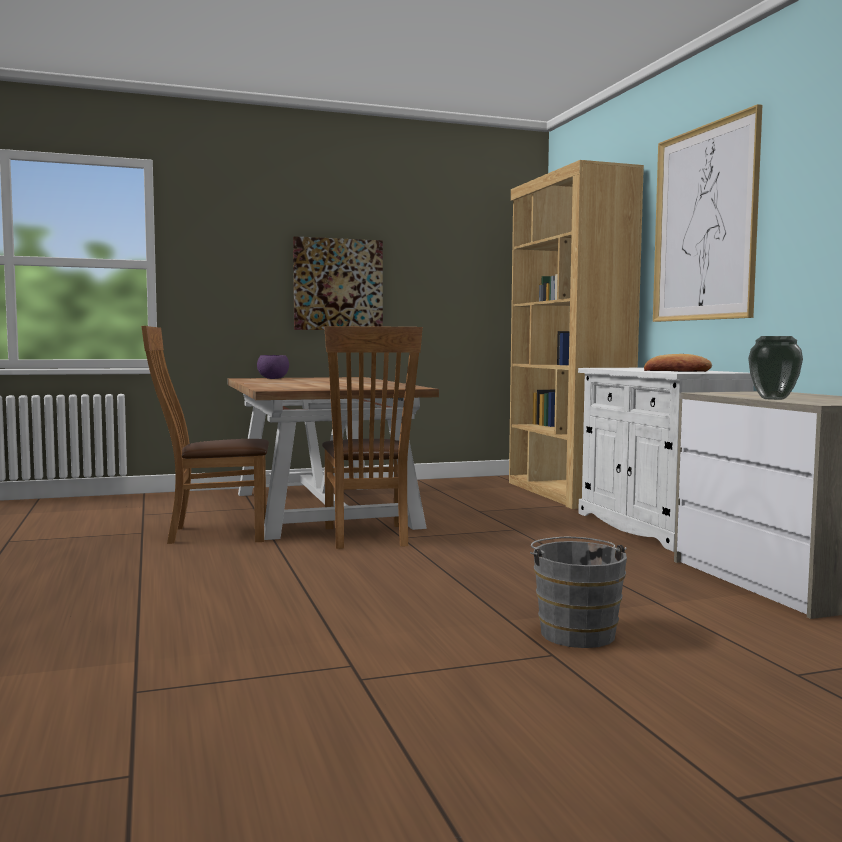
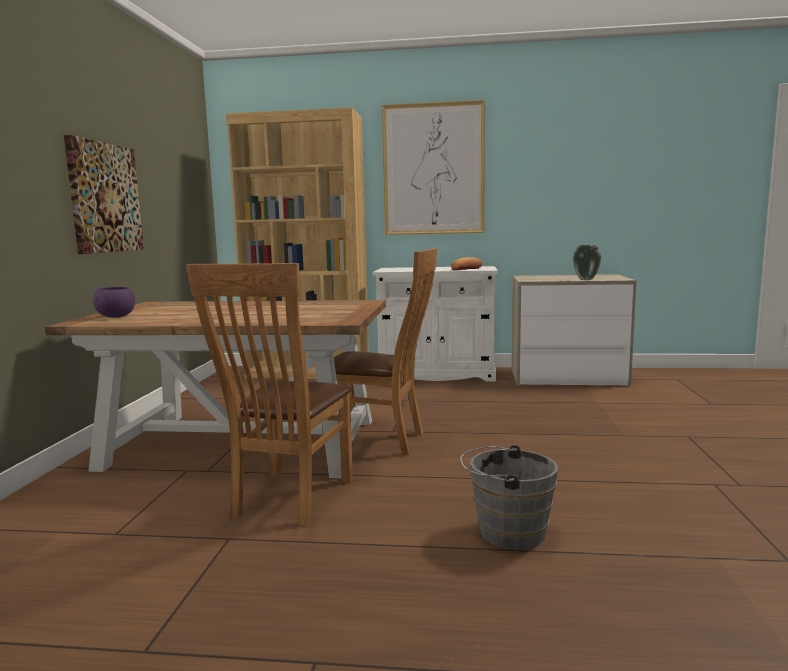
camera: 65 degrees left, 5 degrees up
(576, 632) = (648, 425): grey bucket -> grey bucket (506, 531)

